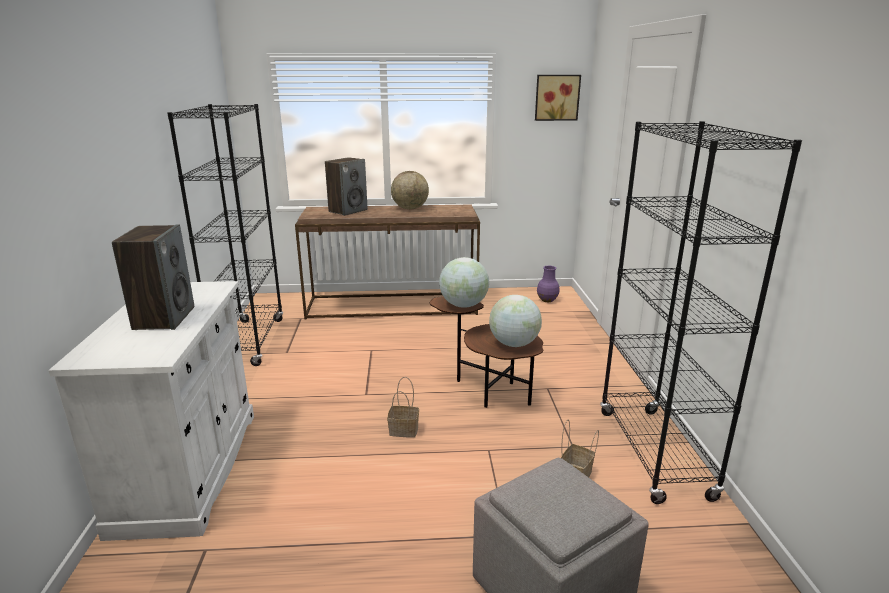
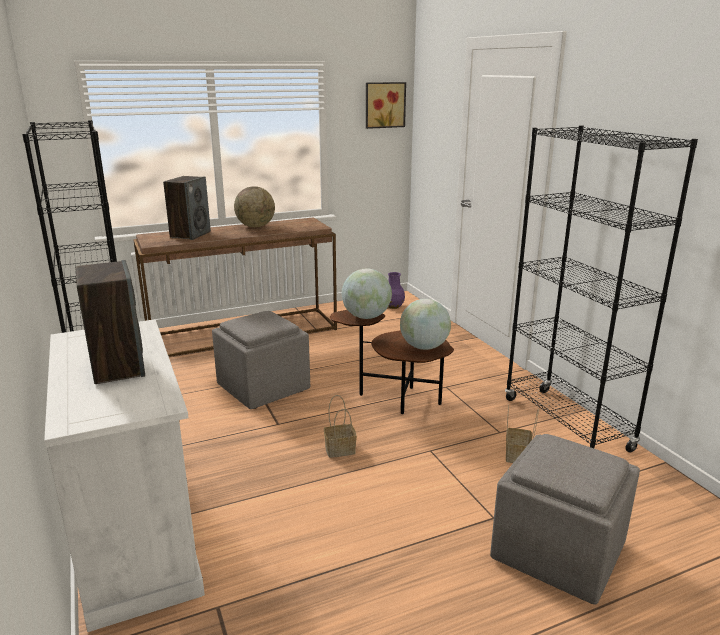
camera: 20 degrees left, 0 degrees up
(376, 358) = (263, 387): none -> grey ottoman

